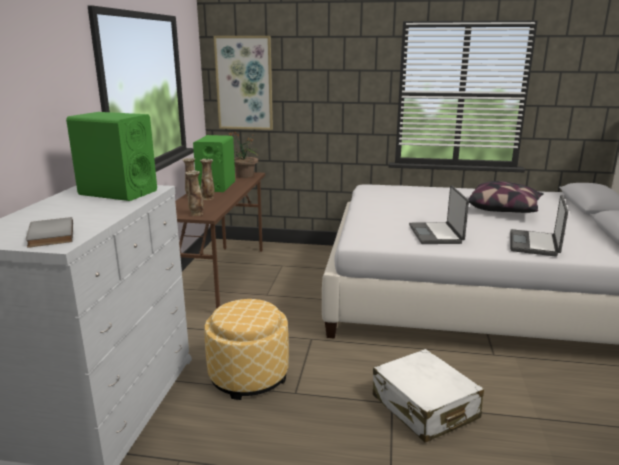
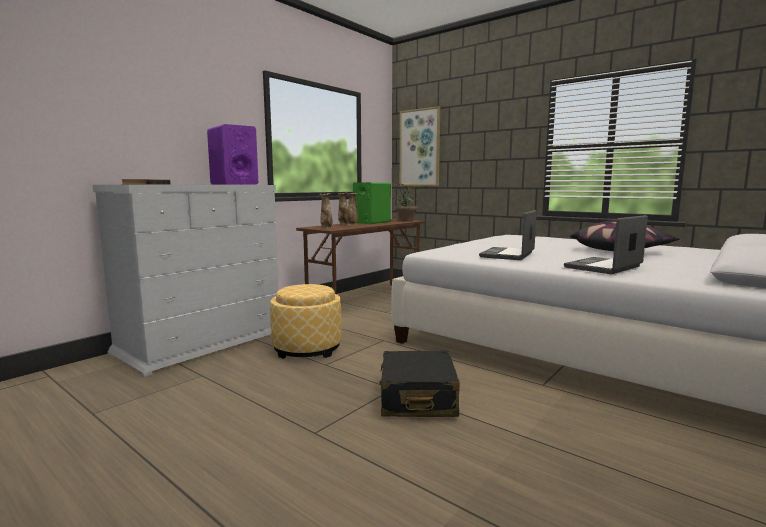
camera: 30 degrees right, 10 degrees down
(118, 193) = (234, 184): green speaker -> purple speaker
(424, 407) = (417, 398): white suitcase -> black suitcase

